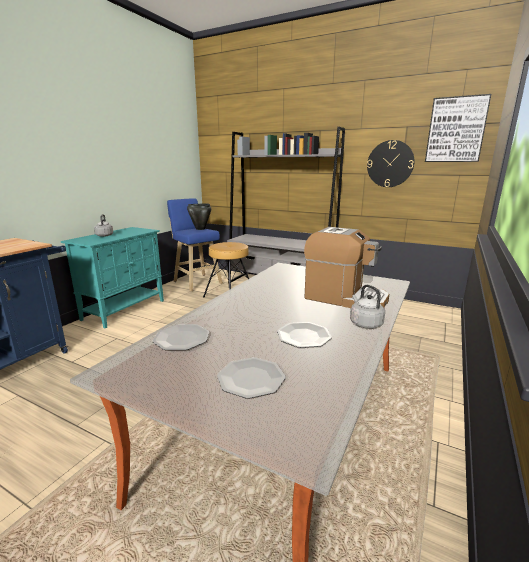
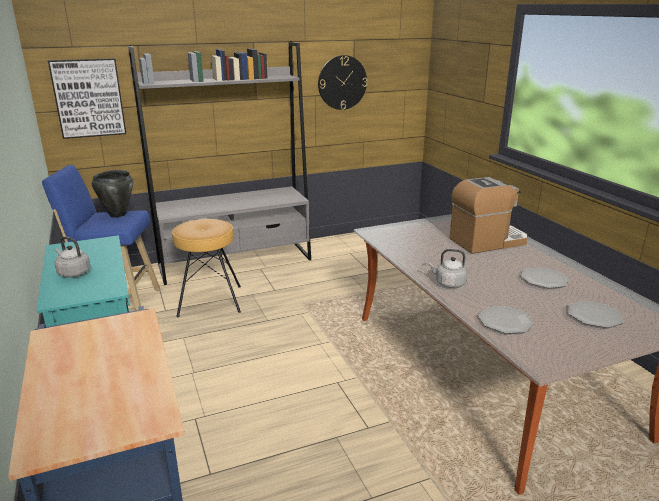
camera: 50 degrees left, 5 degrees up
(364, 323) = (542, 254): grey kettle -> grey kettle (448, 283)
(456, 130) = (399, 44): picture -> picture (88, 98)

